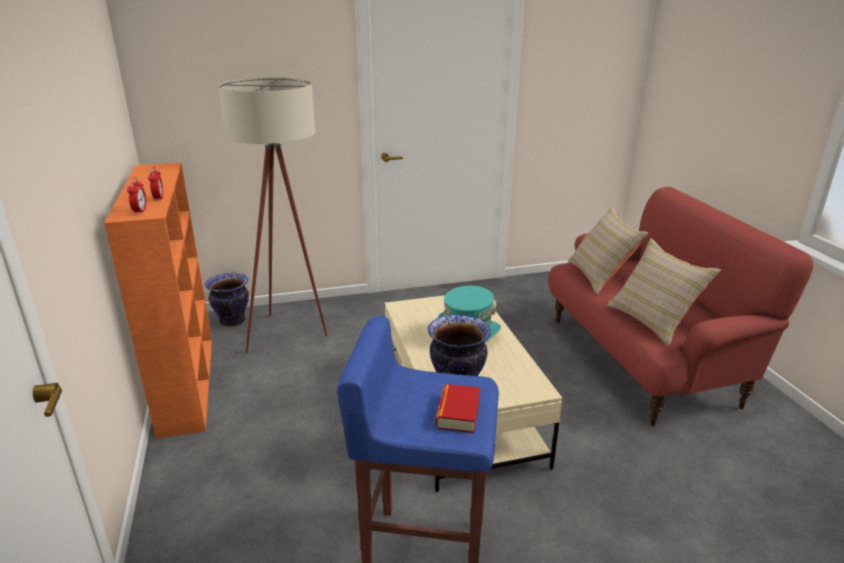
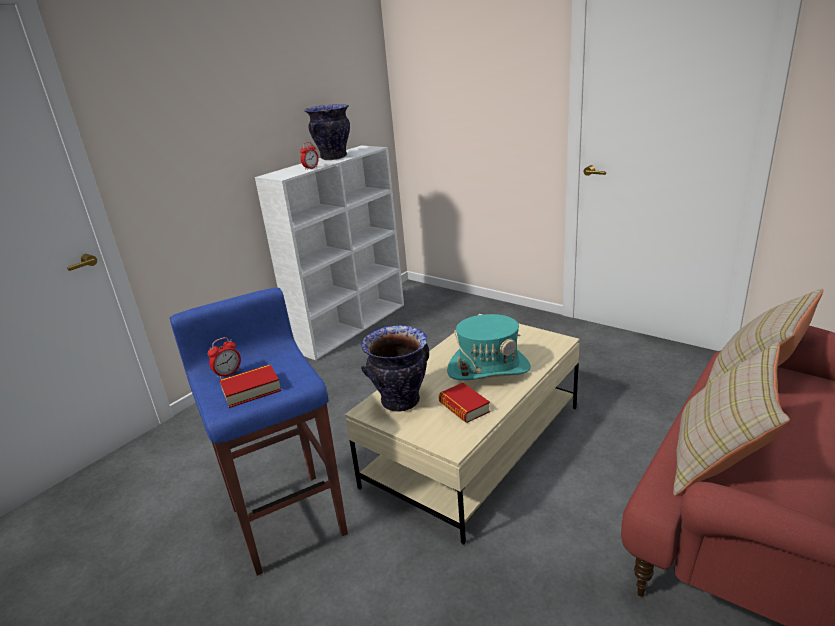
camera: 55 degrees right, 0 degrees up
(140, 211) = (283, 174): alarm clock -> alarm clock (228, 374)
(187, 382) = (351, 326): orange bookcase -> white bookcase
(232, 321) = (433, 297): vase -> vase (333, 157)
(291, 334) = (453, 323): beige floor lamp -> none
(501, 365) = (464, 407): none -> book

